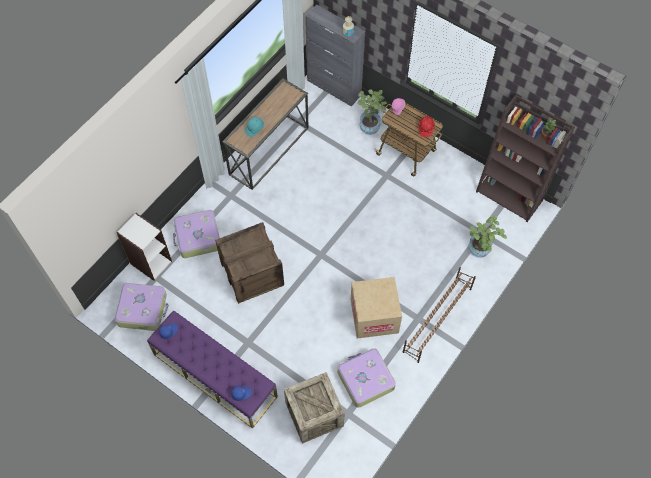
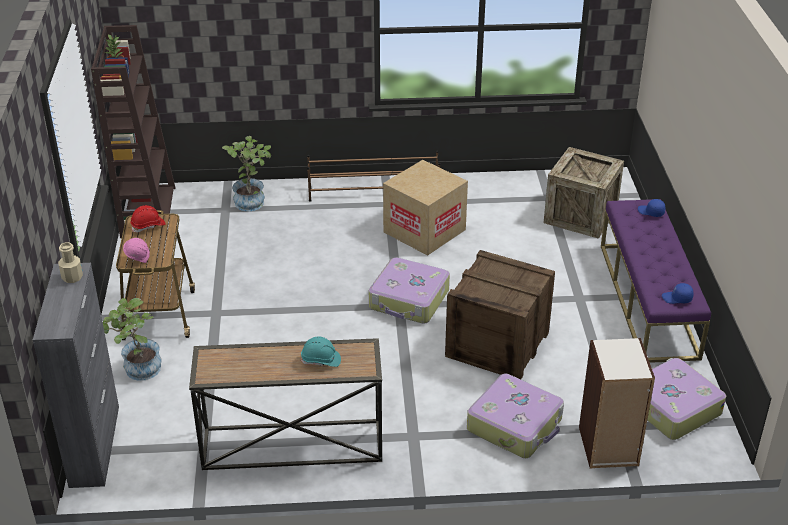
camera: 130 degrees left, 25 degrees down
(365, 380) = (501, 204): suitcase -> suitcase (409, 300)

